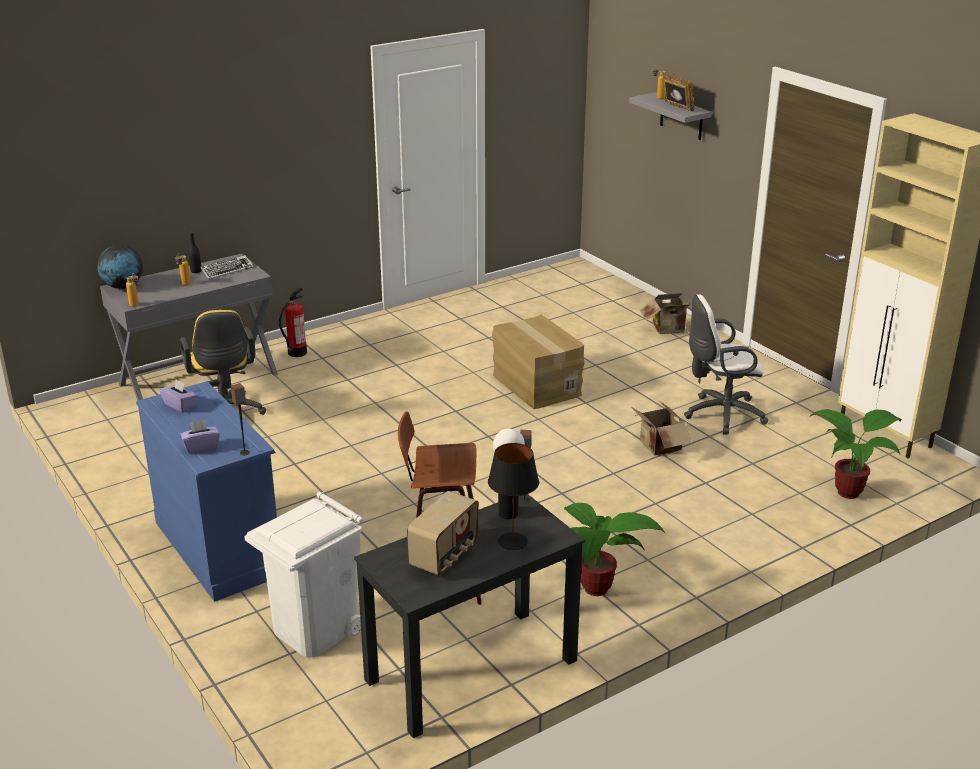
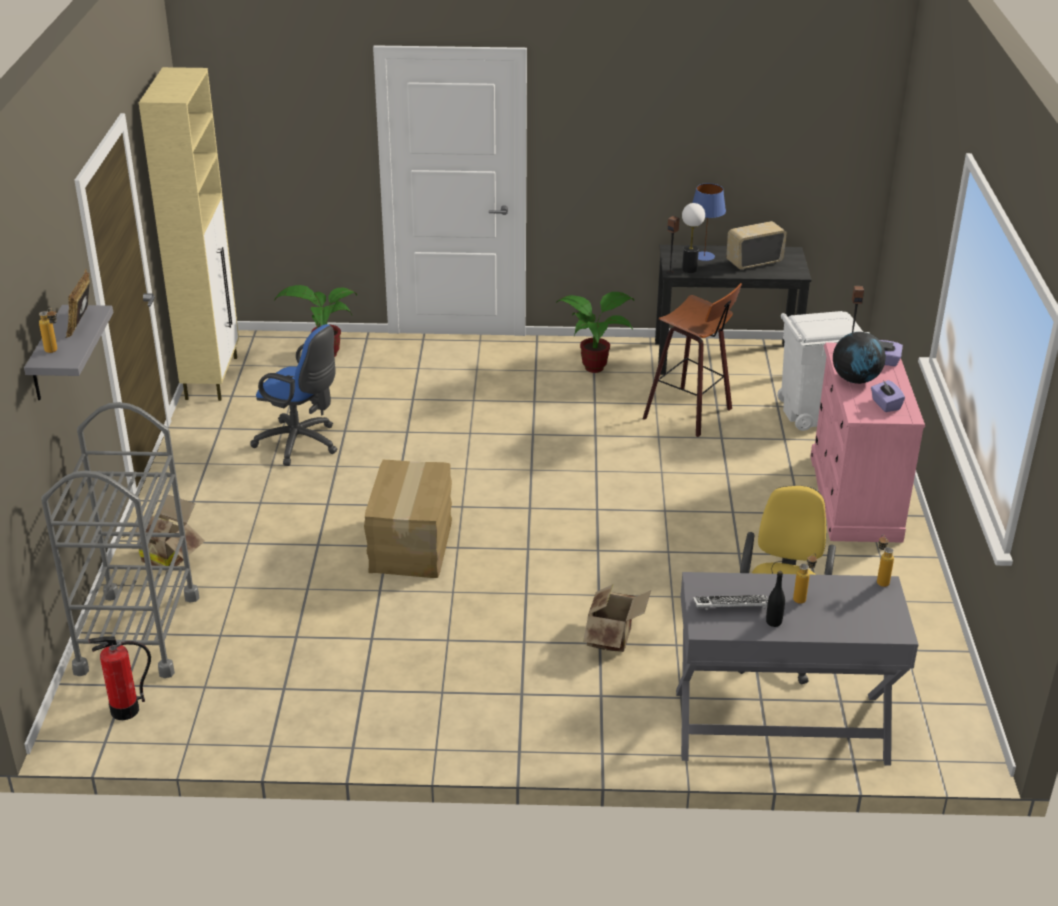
camera: 145 degrees left, 5 degrees up
(123, 287) = (886, 627): globe -> globe (855, 380)
(219, 547) = (854, 498): blue dresser -> pink dresser
(297, 353) = (625, 720): fire extinguisher -> fire extinguisher (125, 710)
(512, 541) = (704, 256): black table lamp -> blue table lamp
(615, 299) = (138, 633): none -> grey cart
(658, 447) = (402, 438): cardboard box -> cardboard box (613, 638)
(720, 415) = (301, 444): white office chair -> blue office chair

